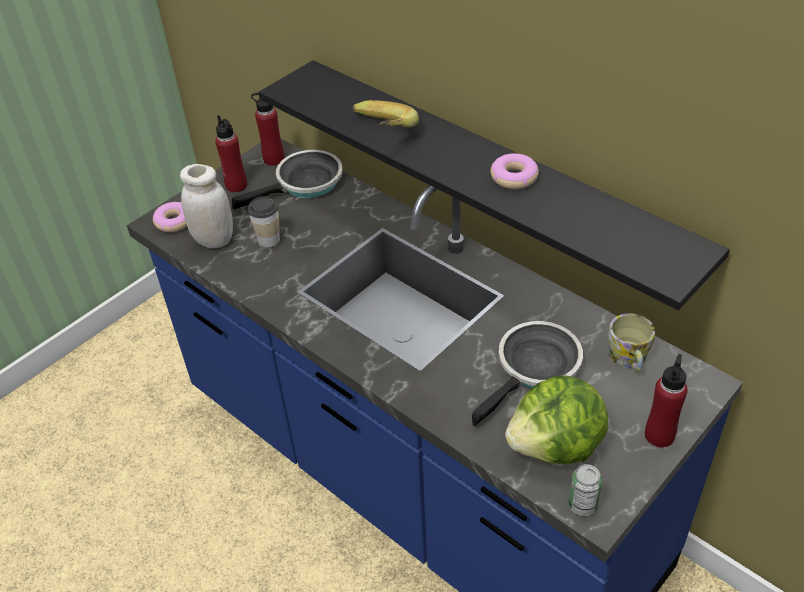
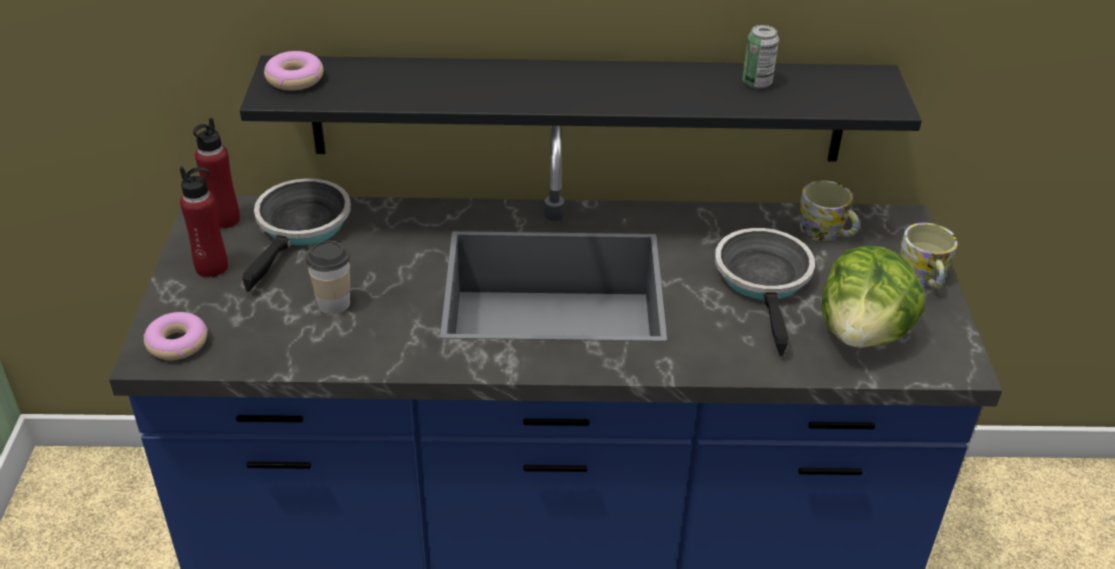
camera: 45 degrees left, 5 degrees down
(214, 240) = (261, 336): white jar -> none
(381, 133) = (457, 96): banana -> none
(514, 177) = (648, 82): donut -> donut (294, 79)
(582, 505) = (940, 366): can -> can (756, 83)
(659, 435) = (923, 278): red bottle -> mug

